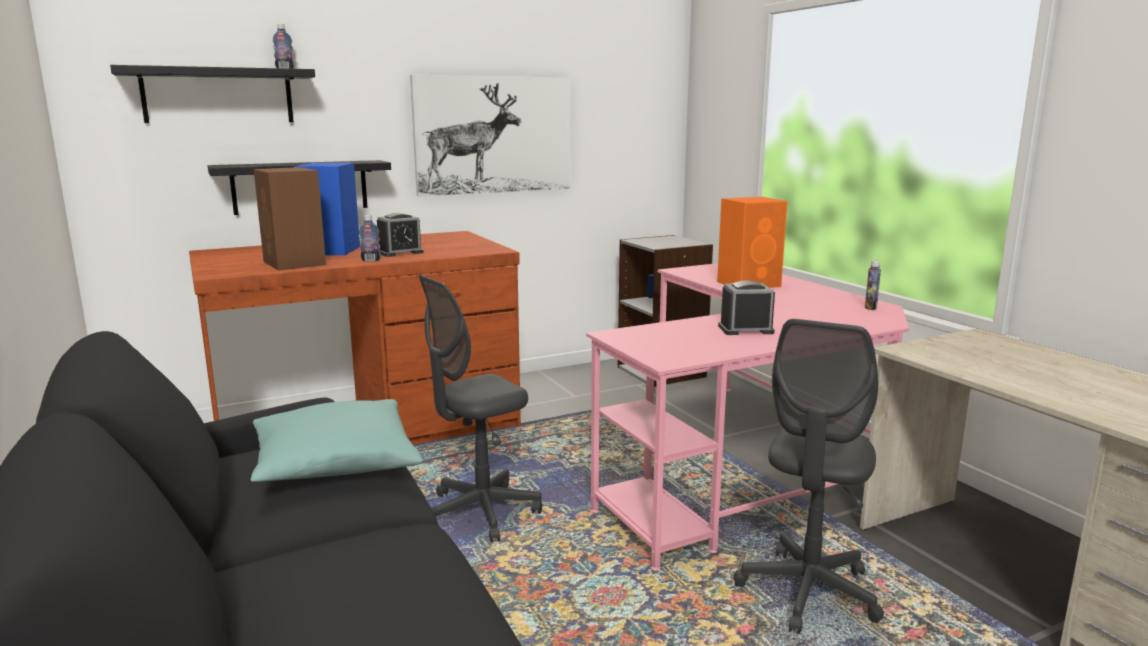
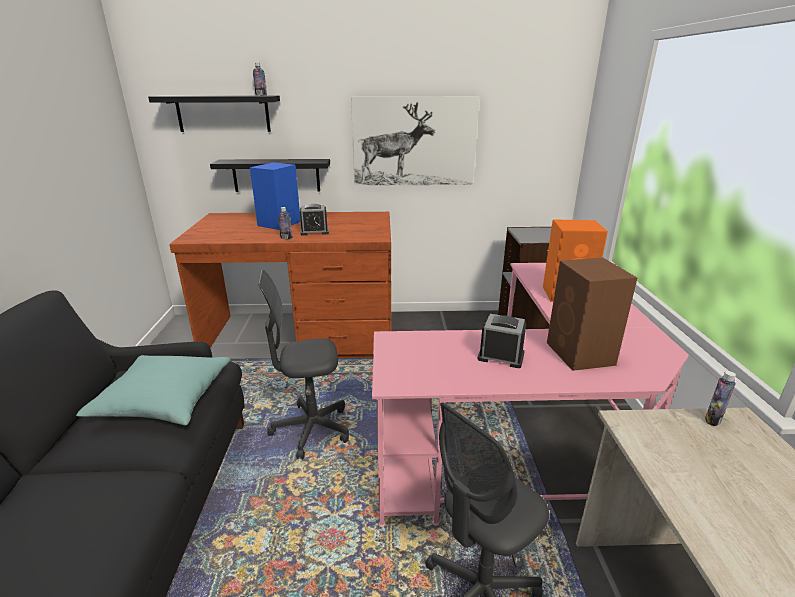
camera: 25 degrees right, 10 degrees up
(295, 263) = (241, 235): brown speaker -> brown speaker (580, 354)
(870, 308) = (651, 350): bottle -> bottle (712, 420)

